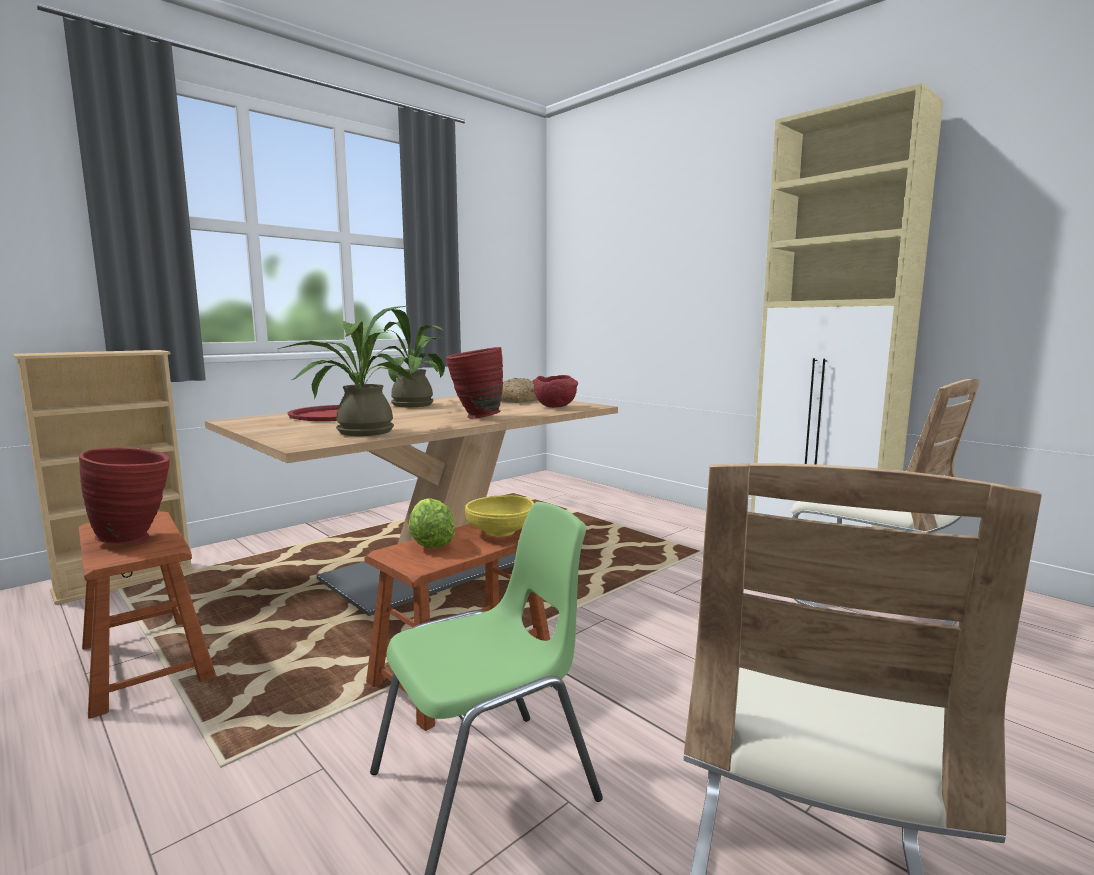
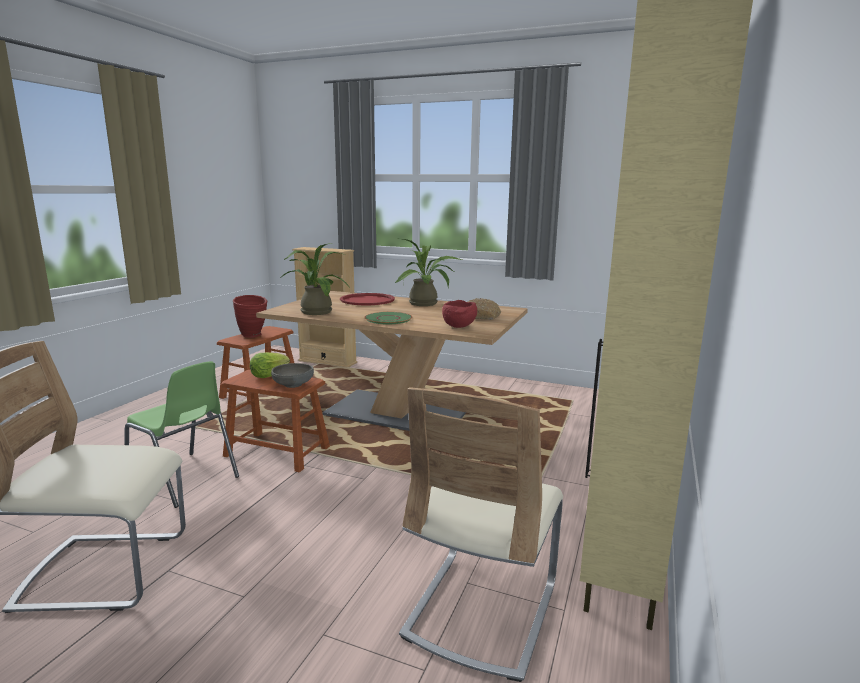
camera: 65 degrees right, 5 degrees up
(475, 417) = (388, 319): red vase -> green plate
(500, 532) = (293, 385): yellow bowl -> grey bowl

